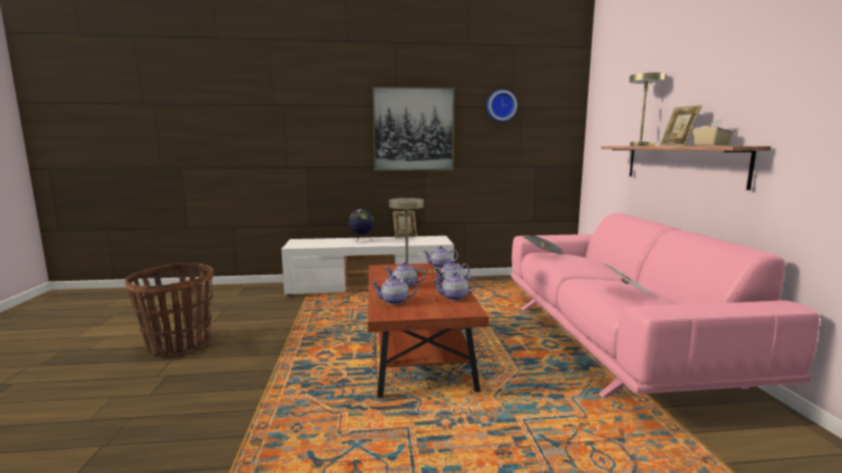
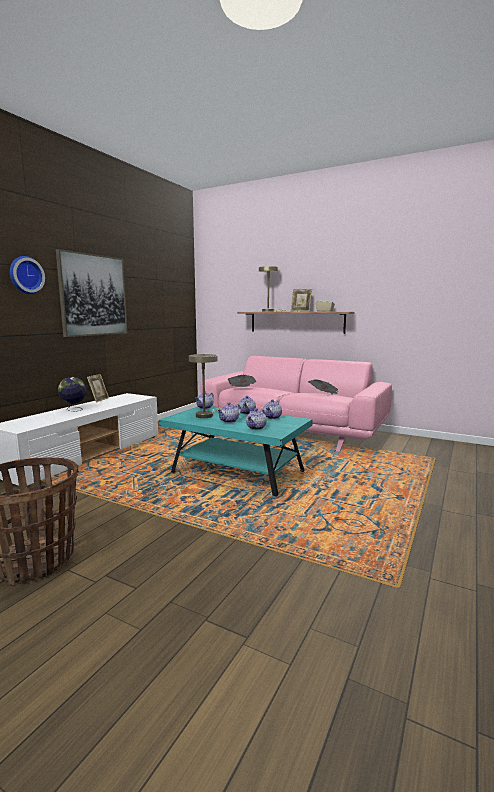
camera: 55 degrees left, 0 degrees up
(419, 355) = (237, 473): brown coffee table -> turquoise coffee table
(501, 106) = (151, 277): wall clock -> wall clock (25, 275)

